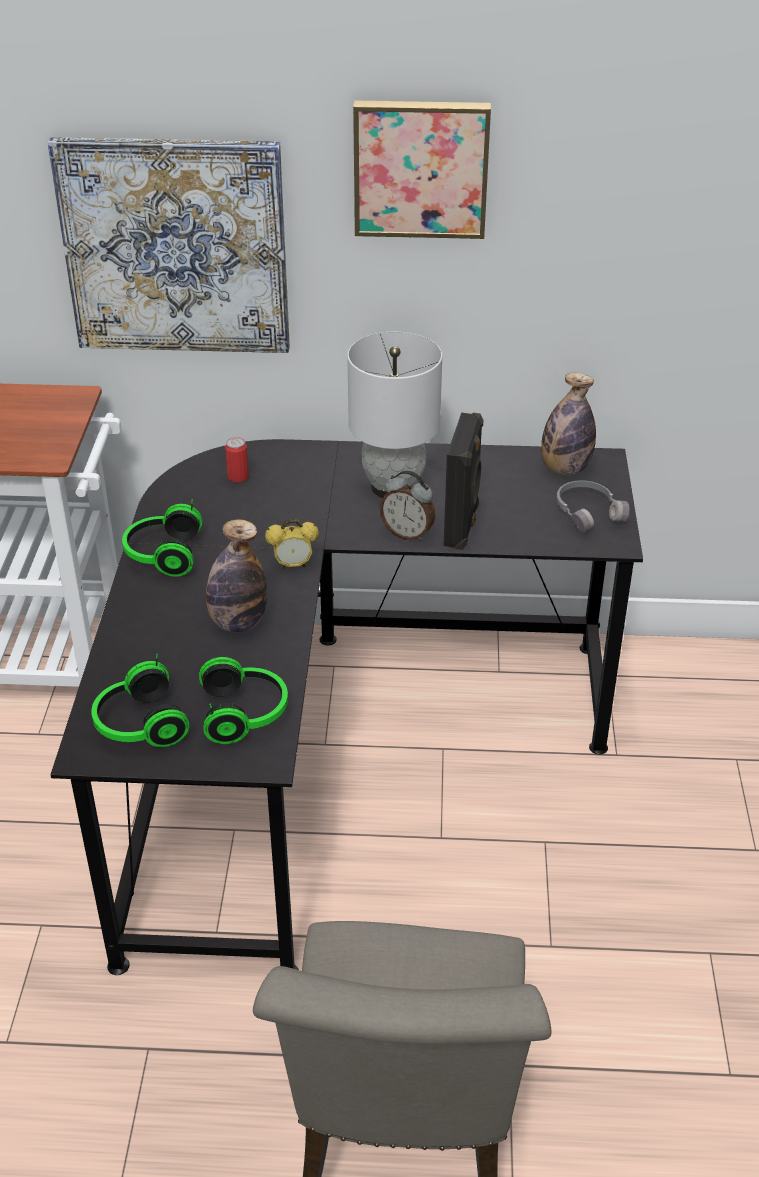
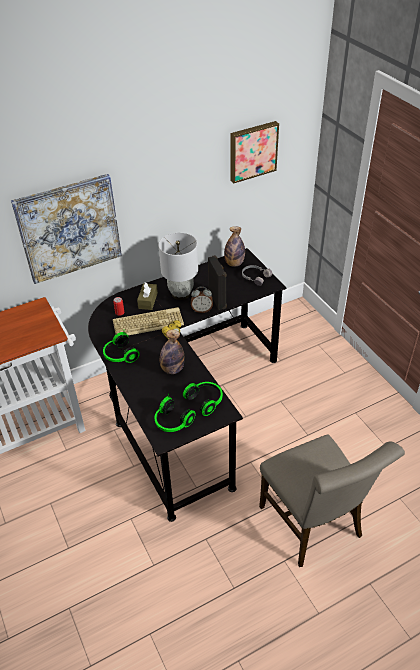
camera: 30 degrees left, 5 degrees up
(276, 515) = (148, 322): none -> keyboard
(314, 475) = (148, 300): none -> brown tissue box
(421, 168) = (163, 167): picture -> picture (252, 151)

